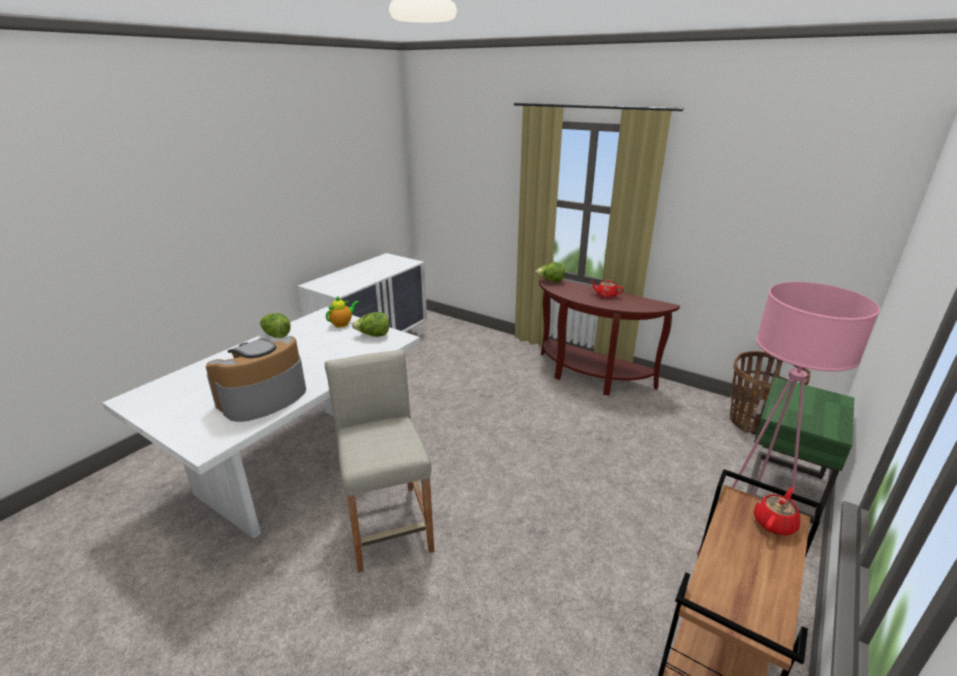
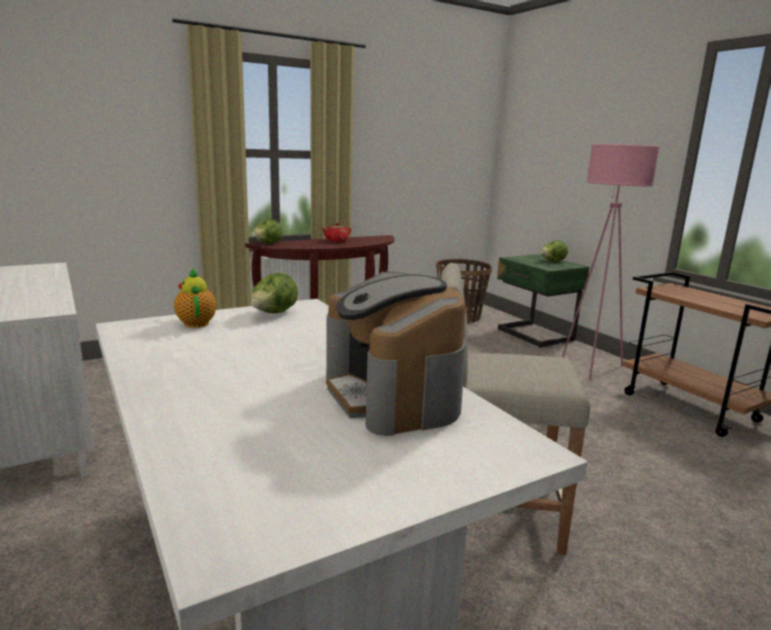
camera: 65 degrees left, 10 degrees down
(276, 335) = (146, 366): lettuce -> lettuce (552, 261)
(774, 523) = (678, 289): red teapot -> none

